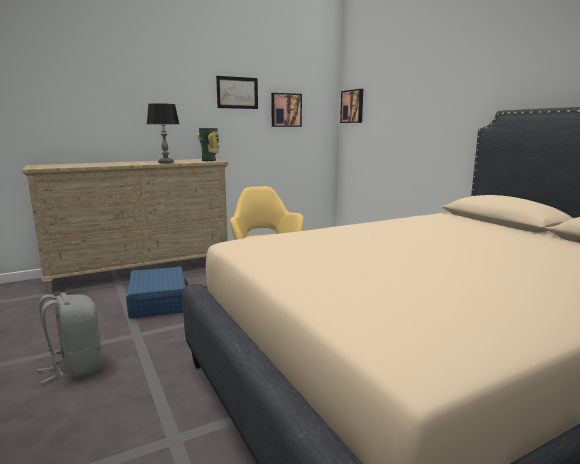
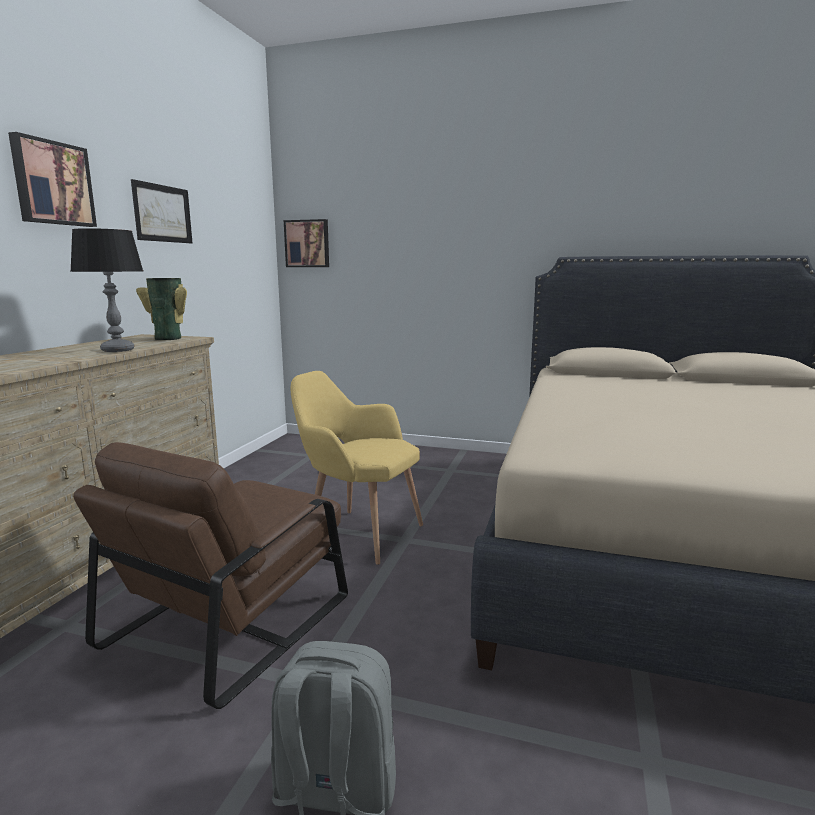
camera: 45 degrees left, 0 degrees up
(158, 302) = (231, 617): blue suitcase -> brown armchair
(285, 110) = (223, 246): picture -> picture (52, 183)

